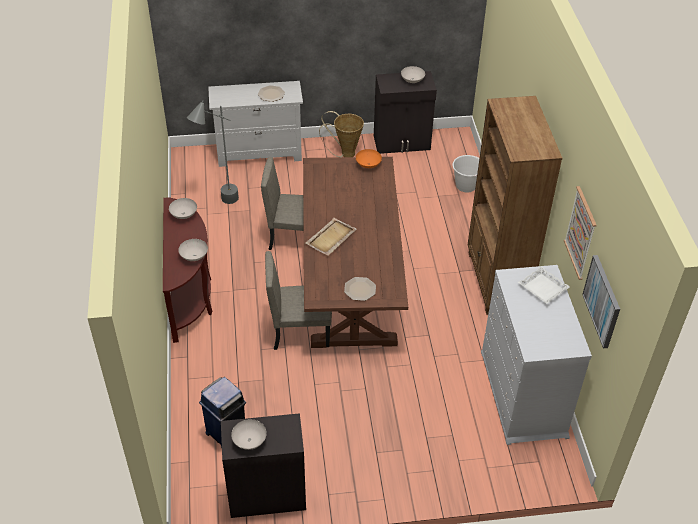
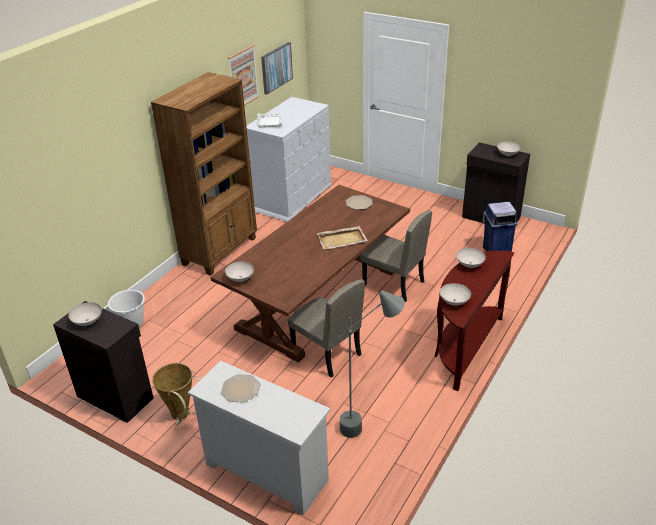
camera: 140 degrees left, 10 degrees down
(368, 165) = (240, 278): orange bowl -> white bowl

